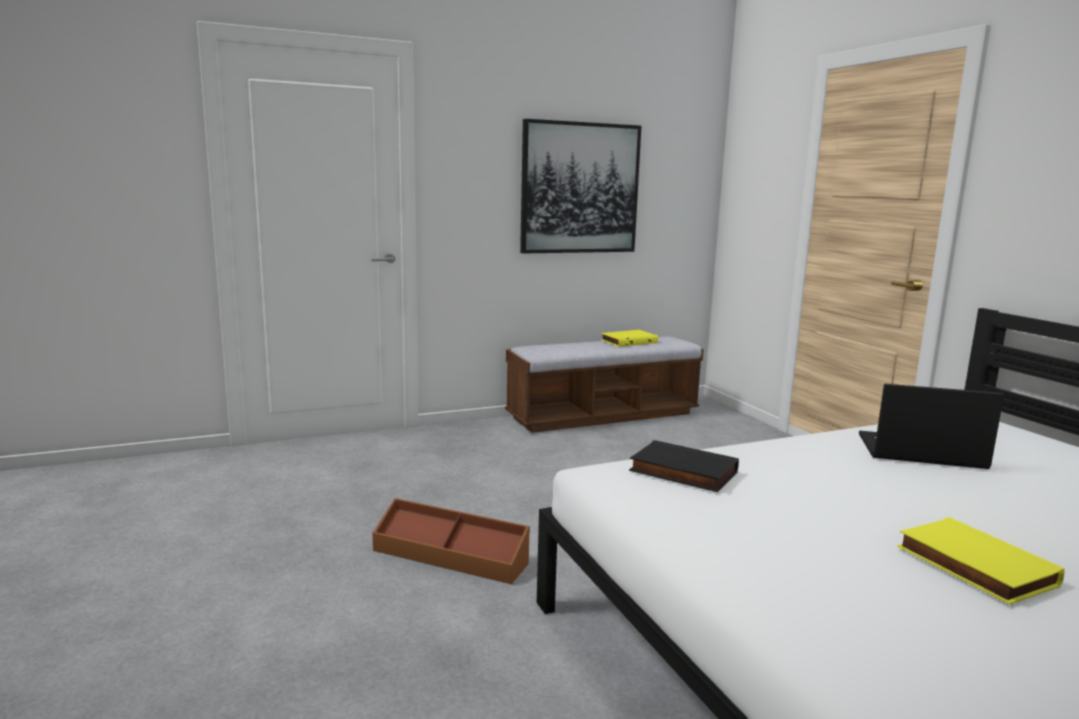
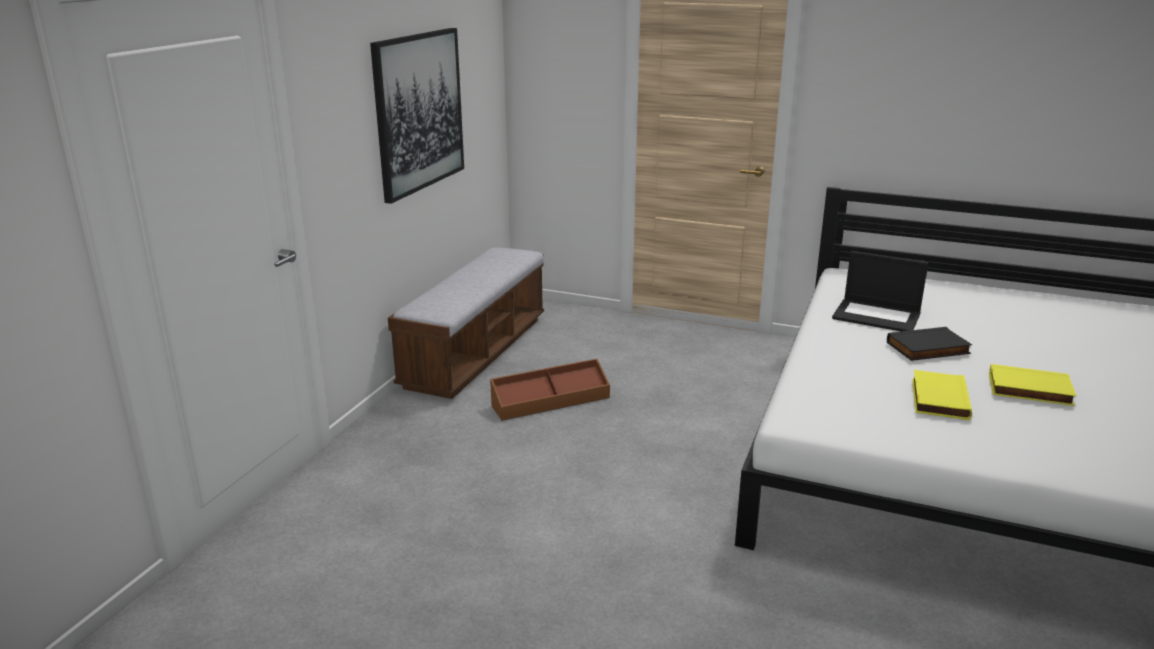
camera: 45 degrees left, 10 degrees up
(451, 556) = (620, 549): brown storage box -> brown storage box (550, 401)
(628, 341) = (483, 267): yellow book -> yellow book (937, 398)
(681, 472) = (827, 395): black book -> black book (928, 349)
(919, 451) = (877, 316): laptop -> laptop turned 120 degrees counterclockwise

